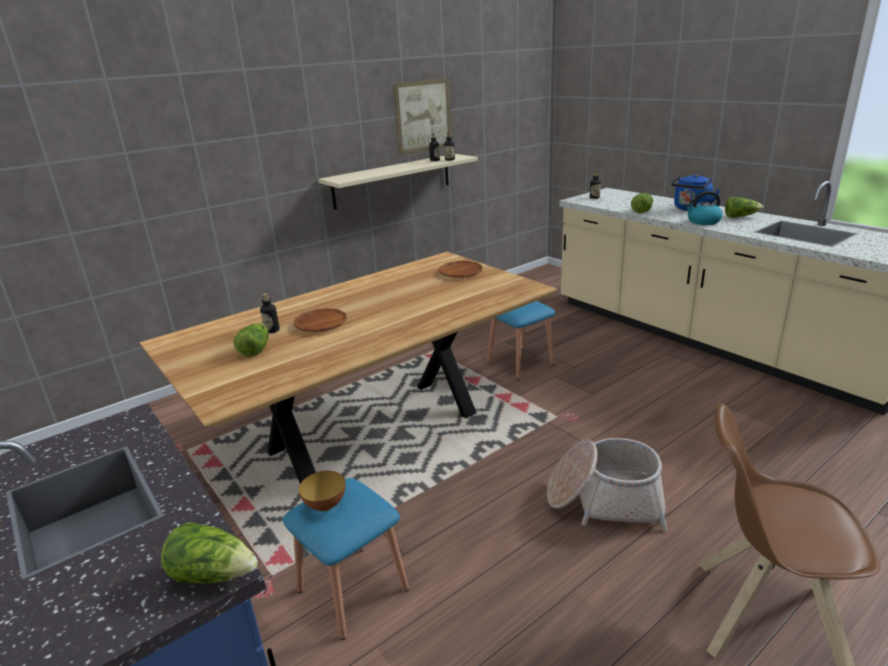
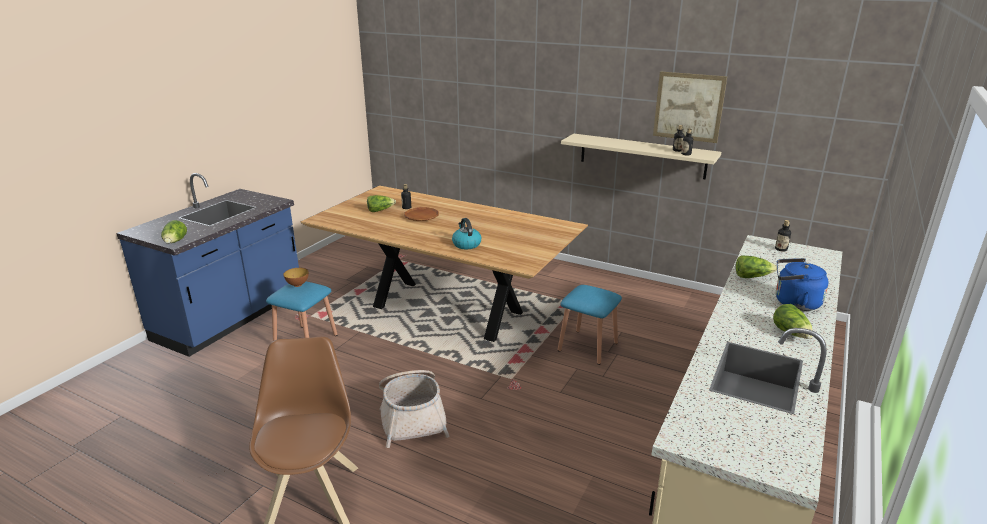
camera: 65 degrees right, 0 degrees up
(460, 272) = (540, 237): brown plate -> none
(703, 221) = (741, 311): kettle -> kettle (466, 244)

